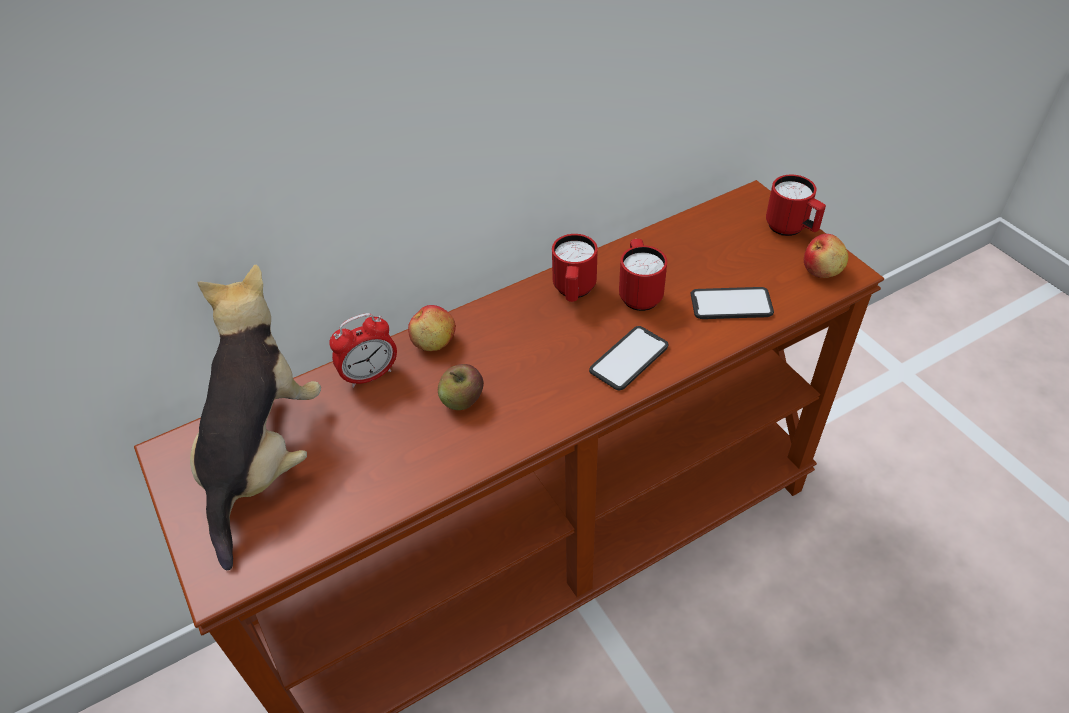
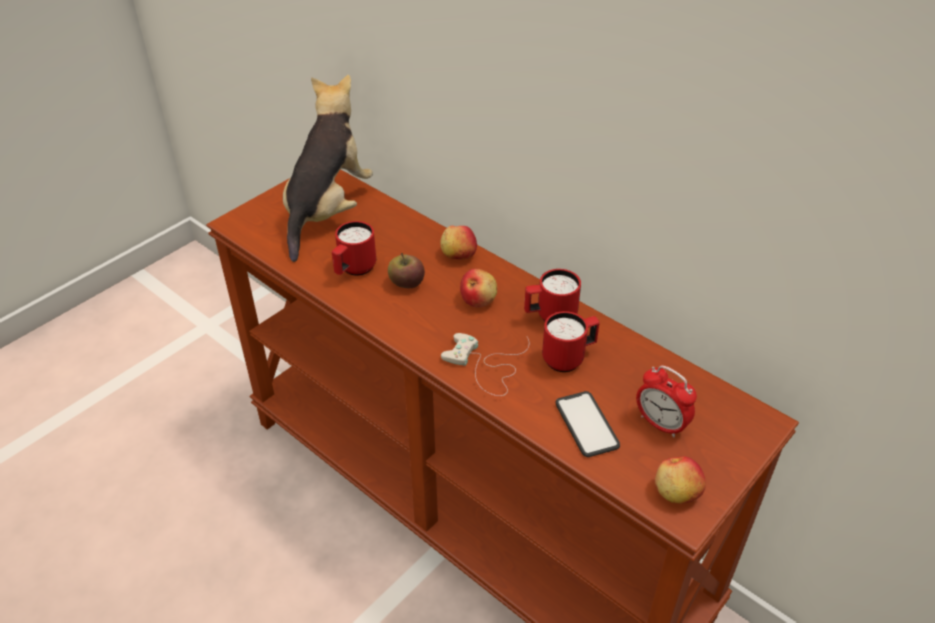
camera: 70 degrees right, 5 degrees down
(265, 457) = (328, 210): plush toy -> plush toy turned 60 degrees counterclockwise
(370, 375) = (413, 233): alarm clock -> alarm clock (660, 424)
(521, 341) = (478, 299): none -> apple
(629, 359) = (486, 366): phone -> white game controller
(791, 229) = (728, 459): red mug -> red mug (354, 270)

